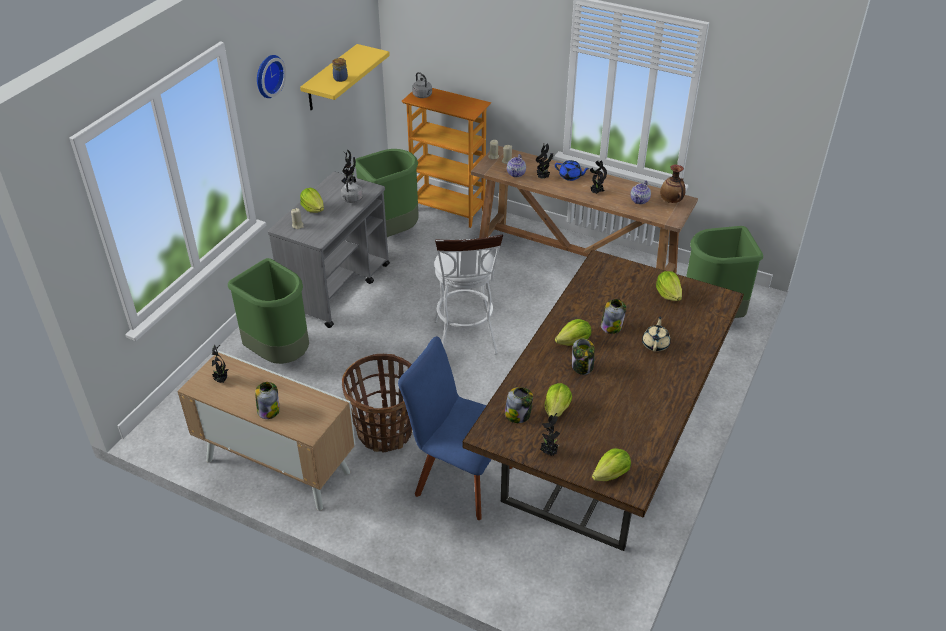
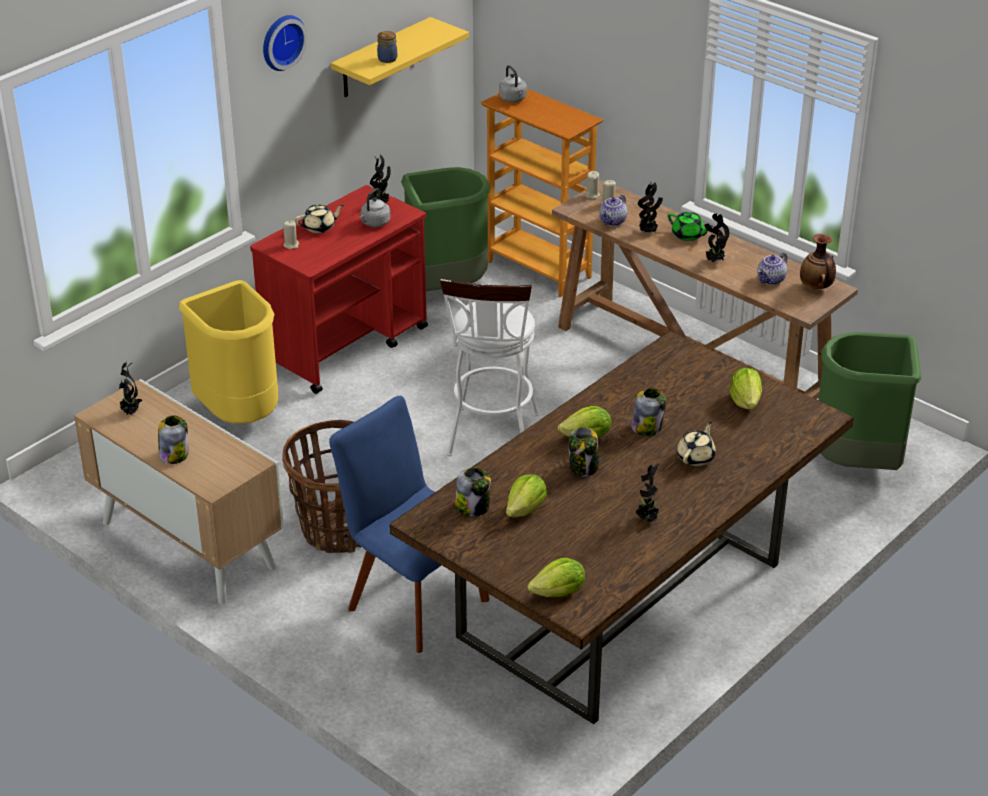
camera: 15 degrees right, 5 degrees down
(280, 354) = (240, 415): green trash can -> yellow trash can
(313, 209) = (319, 227): lettuce -> beige teapot
(337, 287) = (346, 345): grey cart -> red cart
(549, 452) = (492, 555): potted plant -> potted plant (647, 519)
(570, 176) = (688, 235): blue teapot -> green teapot

